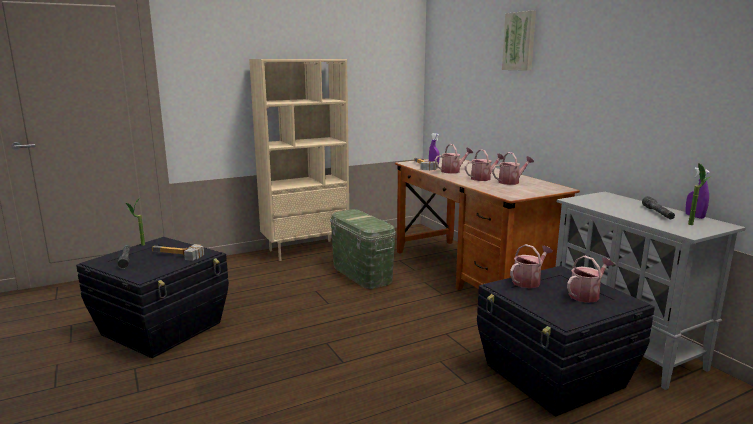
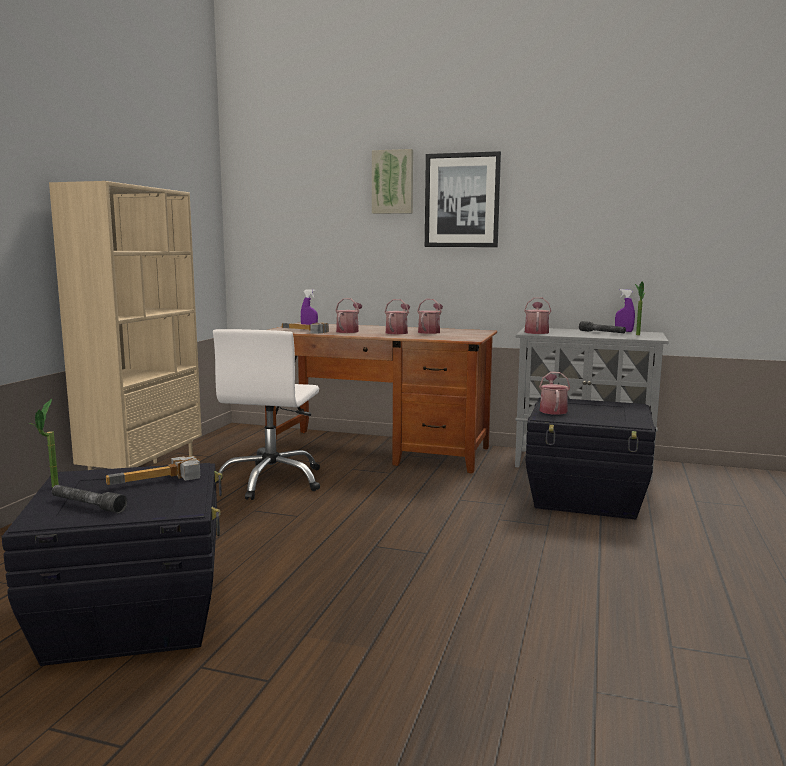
camera: 45 degrees left, 5 degrees down
(361, 274) = (272, 481): green storage box -> white office chair
(568, 59) = (462, 200): none -> picture
(586, 295) = (605, 408): watering can -> watering can (536, 332)

